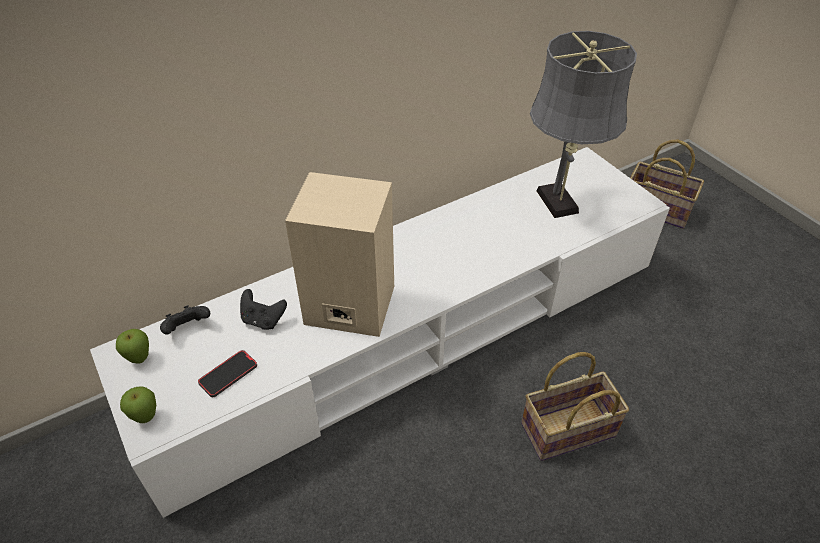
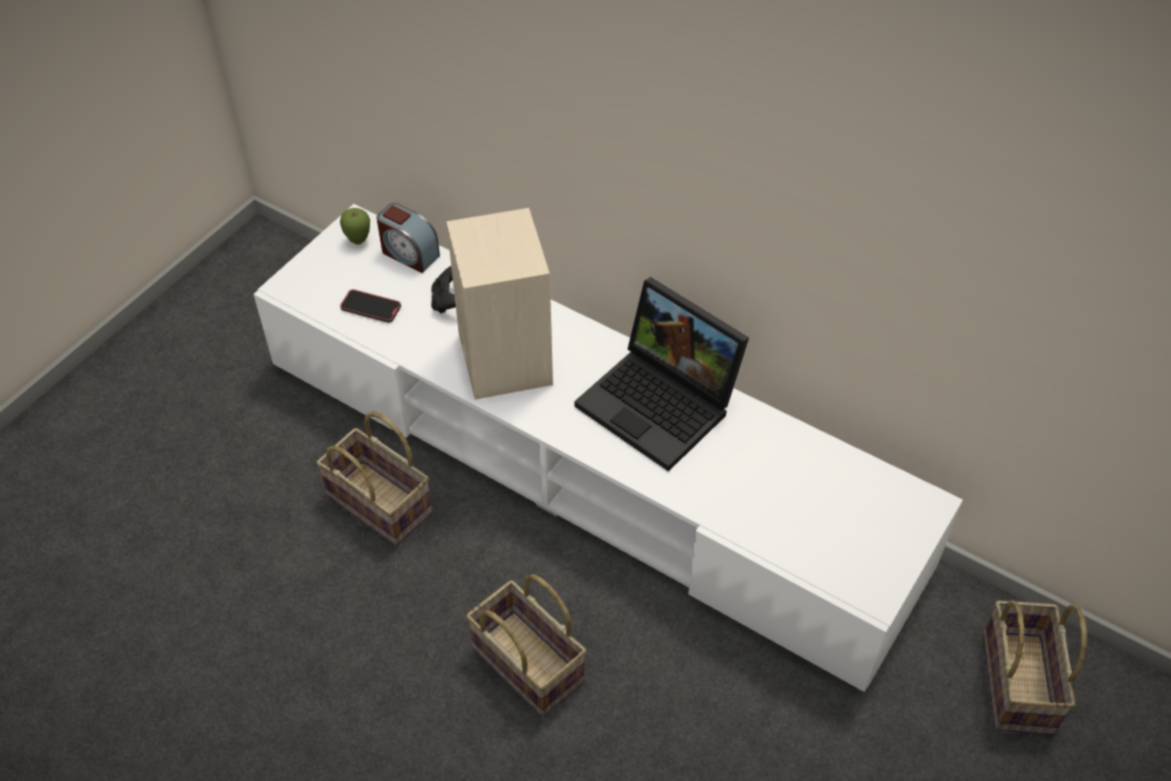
camera: 65 degrees right, 5 degrees up
(146, 418) = (301, 277): apple -> none
(188, 328) = (409, 254): black game controller -> alarm clock
(374, 479) = (383, 504): none -> basket
(447, 237) = (662, 404): none -> laptop
(559, 205) = (800, 499): grey table lamp -> none

